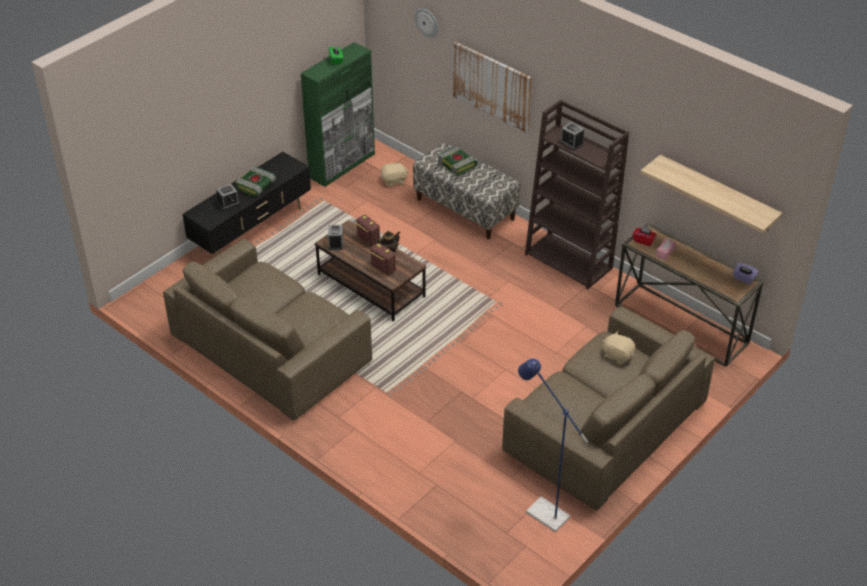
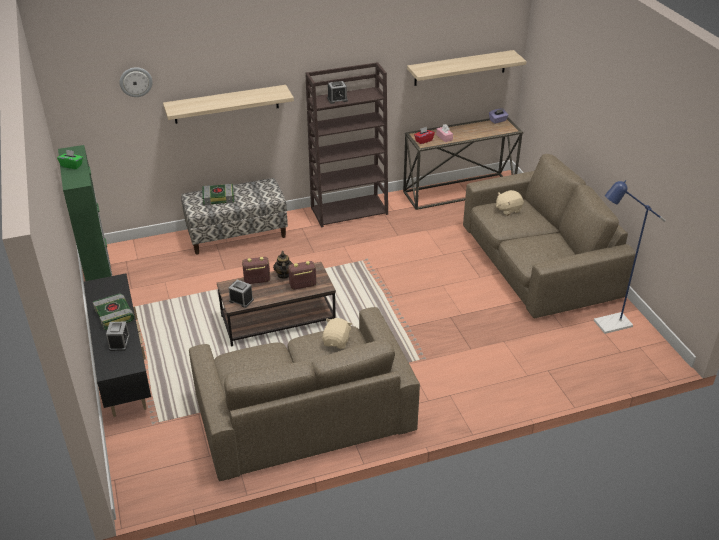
camera: 60 degrees left, 5 degrees down
(394, 181) = (157, 257): beige plush toy -> beige plush toy (337, 341)
(492, 86) = (226, 104): picture -> shelf

